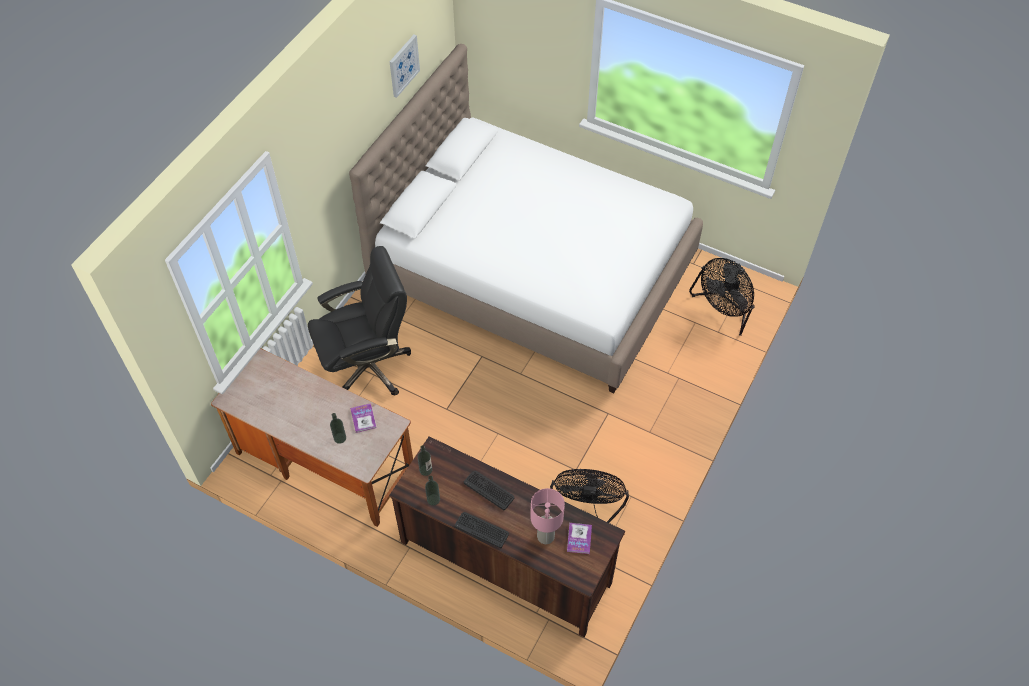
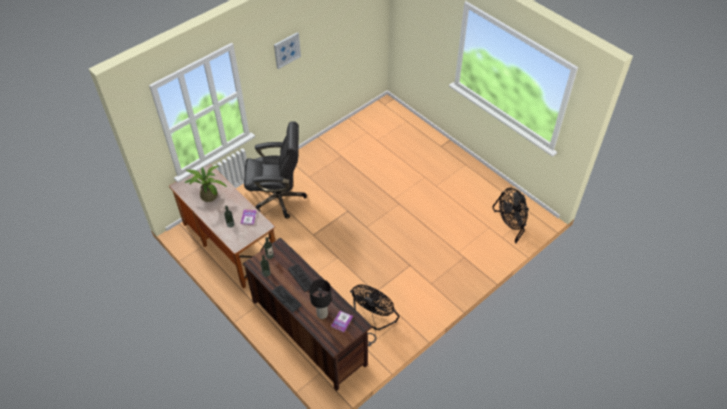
camera: 20 degrees right, 5 degrees down
(281, 400) = (207, 195): none -> potted plant
(403, 65) = (344, 22): picture -> picture (287, 50)
(532, 269) = (400, 169): white bed -> none
(546, 536) = (322, 314): pink table lamp -> black table lamp

